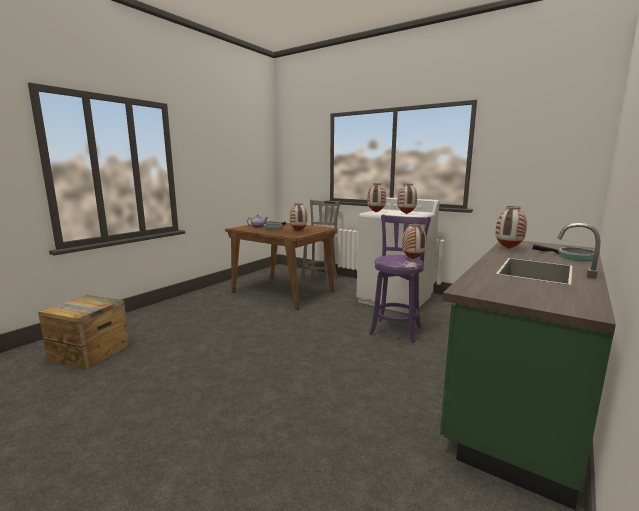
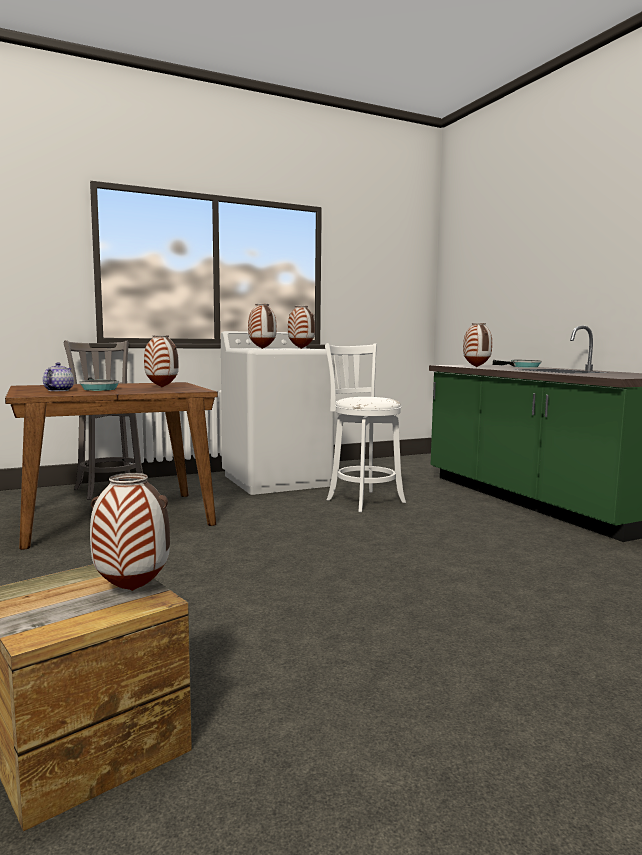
camera: 60 degrees left, 5 degrees down
(396, 329) = (363, 500): purple stool -> white stool
(412, 259) = (382, 397): vase -> vase (131, 590)

